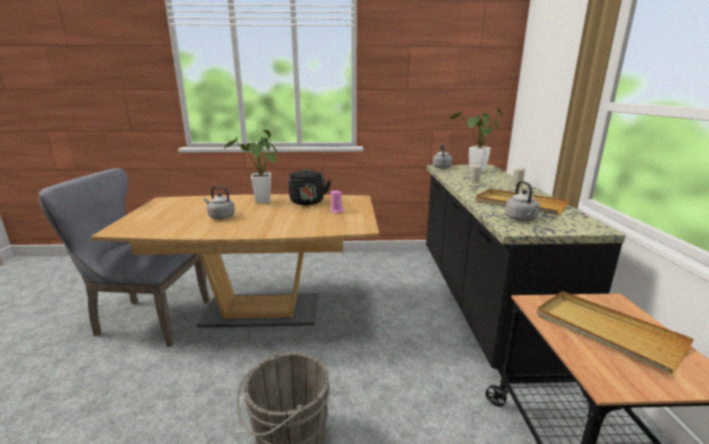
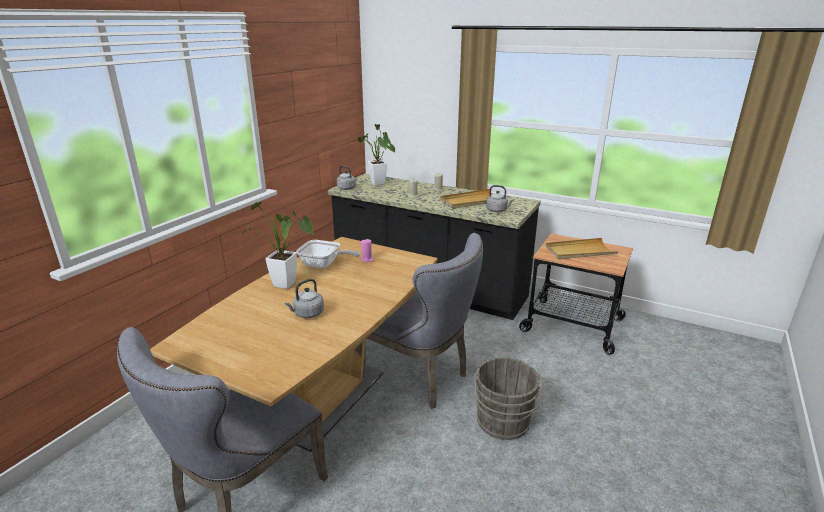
camera: 60 degrees left, 5 degrees up
(308, 202) = (324, 265): black kettle -> frying pan
(325, 349) = (420, 377): none -> grey chair

